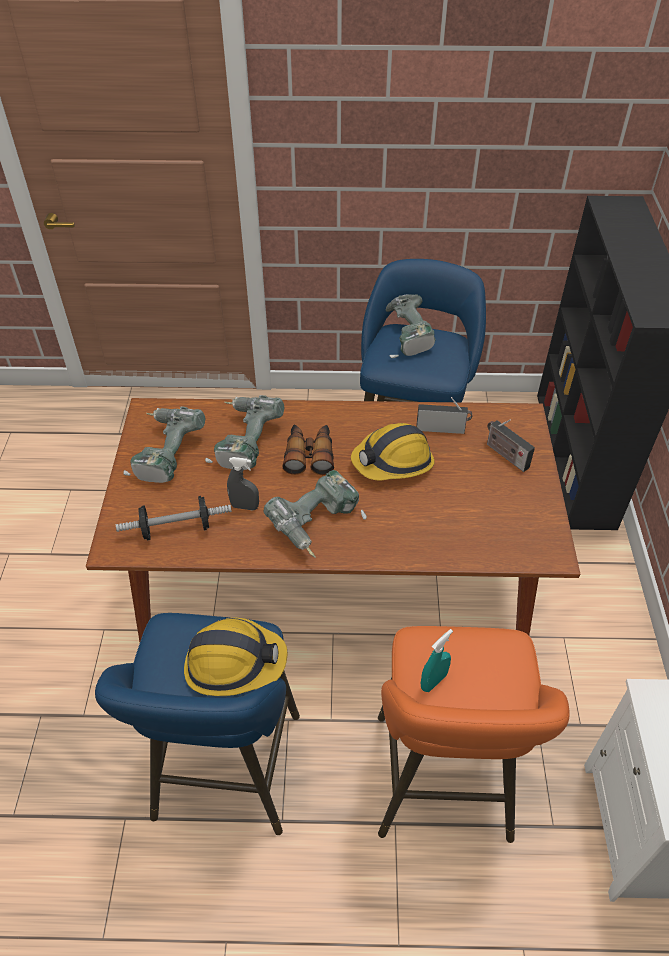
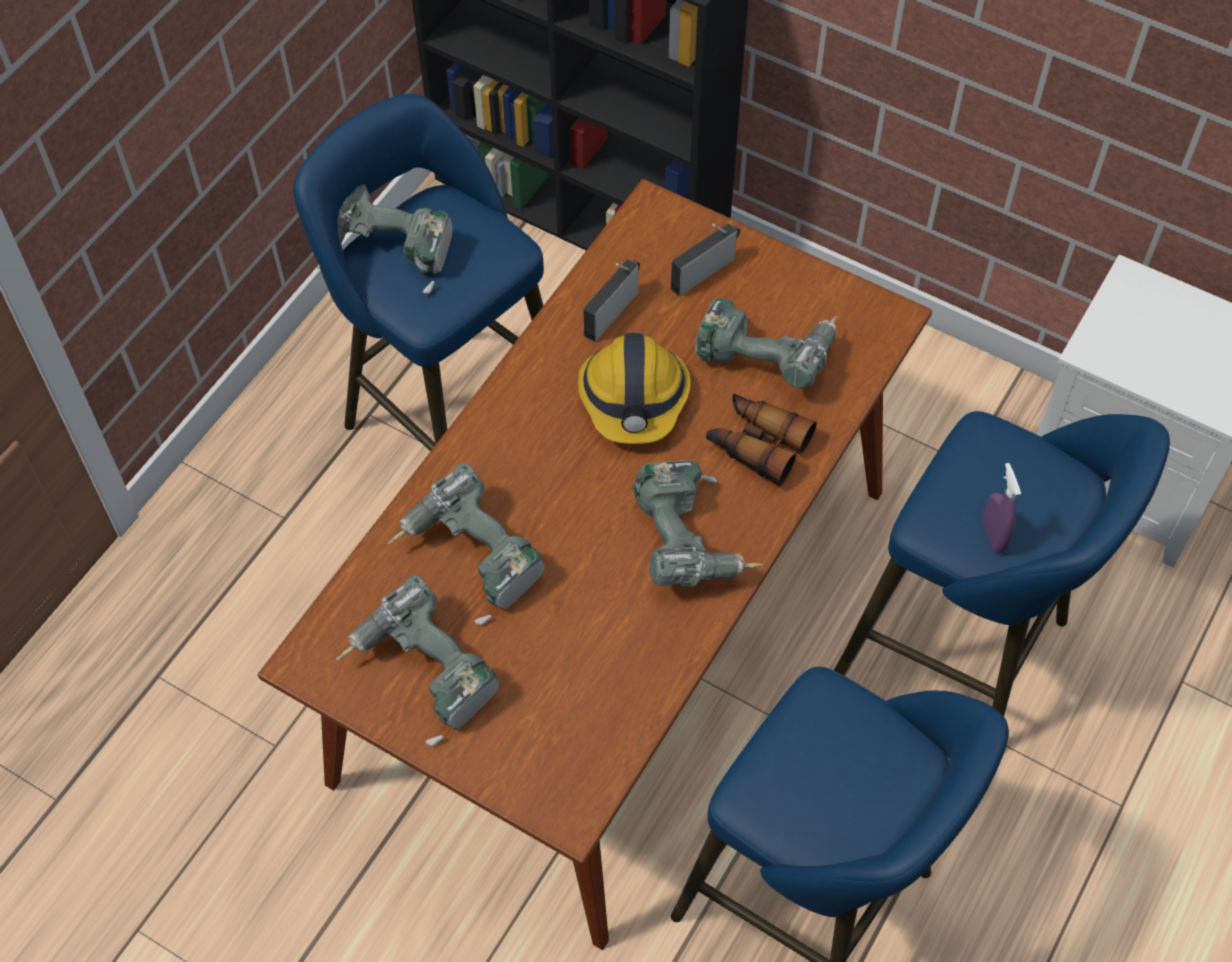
camera: 60 degrees left, 10 degrees up
(176, 528) = (586, 716): dumbbell -> none
(234, 663) = (853, 737): hard hat -> none
(244, 506) = (599, 612): grey spray bottle -> none
(309, 454) = (552, 489): binoculars -> binoculars (757, 444)
(433, 681) = (993, 536): turquoise spray bottle -> purple spray bottle
(443, 786) = (964, 654): orange stool -> blue stool
(472, 506) = (766, 354): none -> power drill
(505, 455) = (705, 271): radio -> radio turned 150 degrees clockwise

